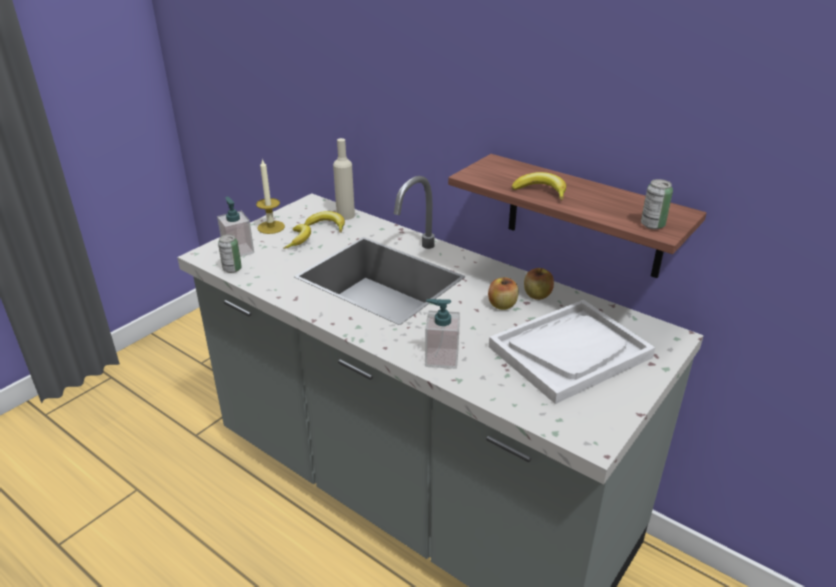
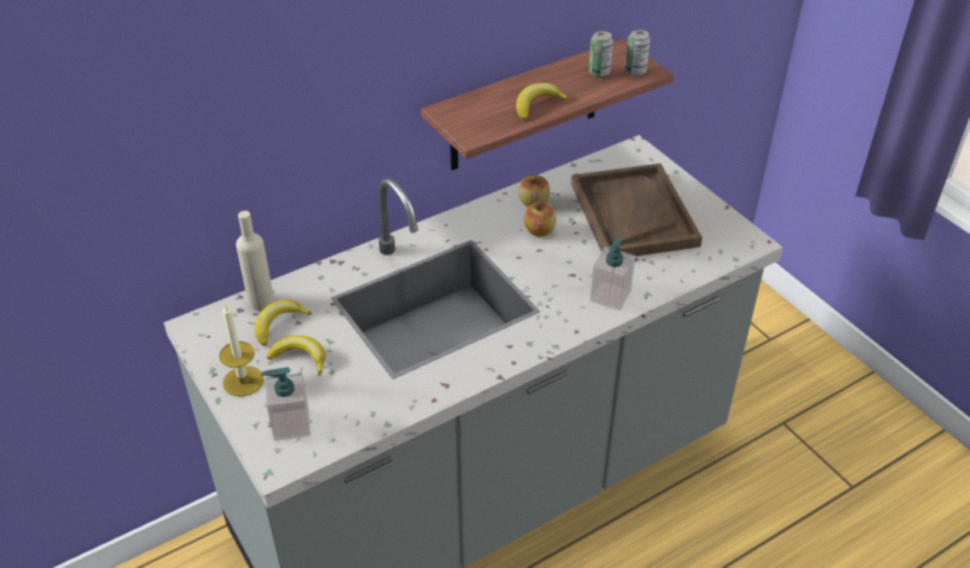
camera: 70 degrees left, 10 degrees up
(232, 269) = (339, 436): can -> can (599, 72)
(570, 352) = (633, 214): white tray -> brown tray

